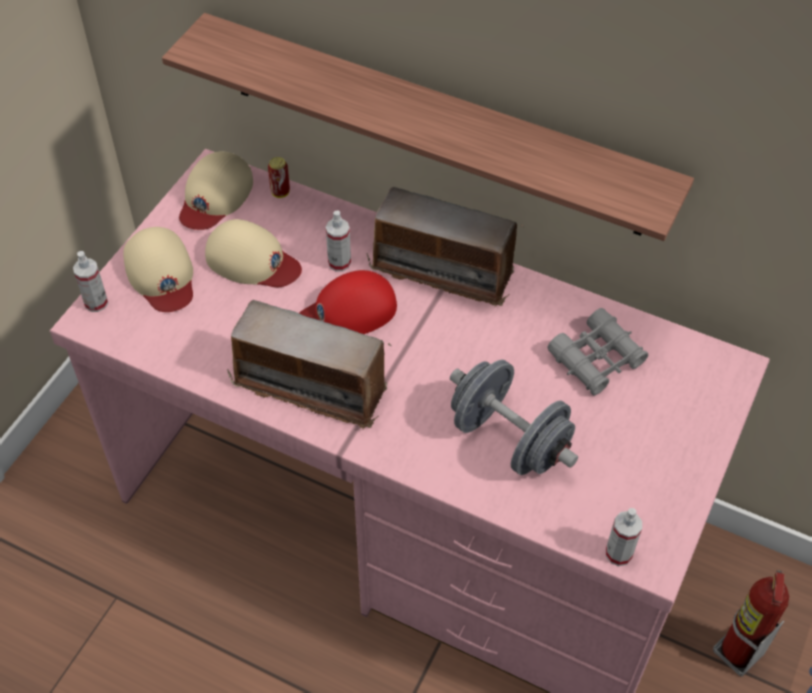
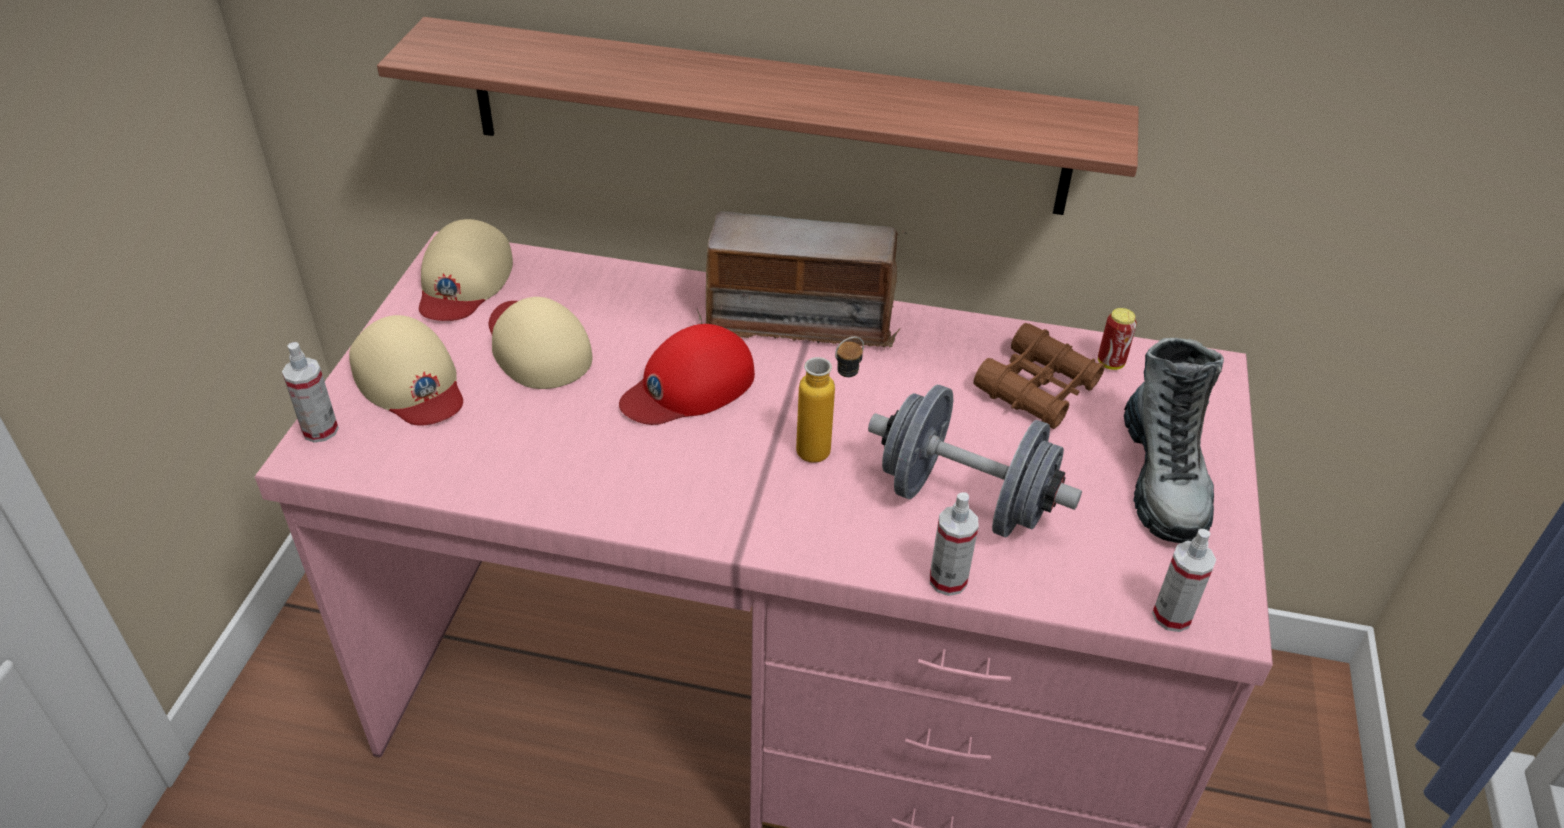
camera: 15 degrees left, 10 degrees down
(252, 261) = (537, 346): beige cap -> beige cap turned 135 degrees counterclockwise
(280, 192) = (553, 265): can -> can (1110, 363)
(312, 386) = (668, 482): radio -> none
(339, 263) = (658, 331): spray bottle -> spray bottle (948, 580)
(427, 380) = (826, 448): none -> bottle
(596, 359) = (1037, 388): grey binoculars -> brown binoculars
(659, 448) = (1163, 477): none -> boot
(736, 653) = (1247, 778): fire extinguisher -> none

